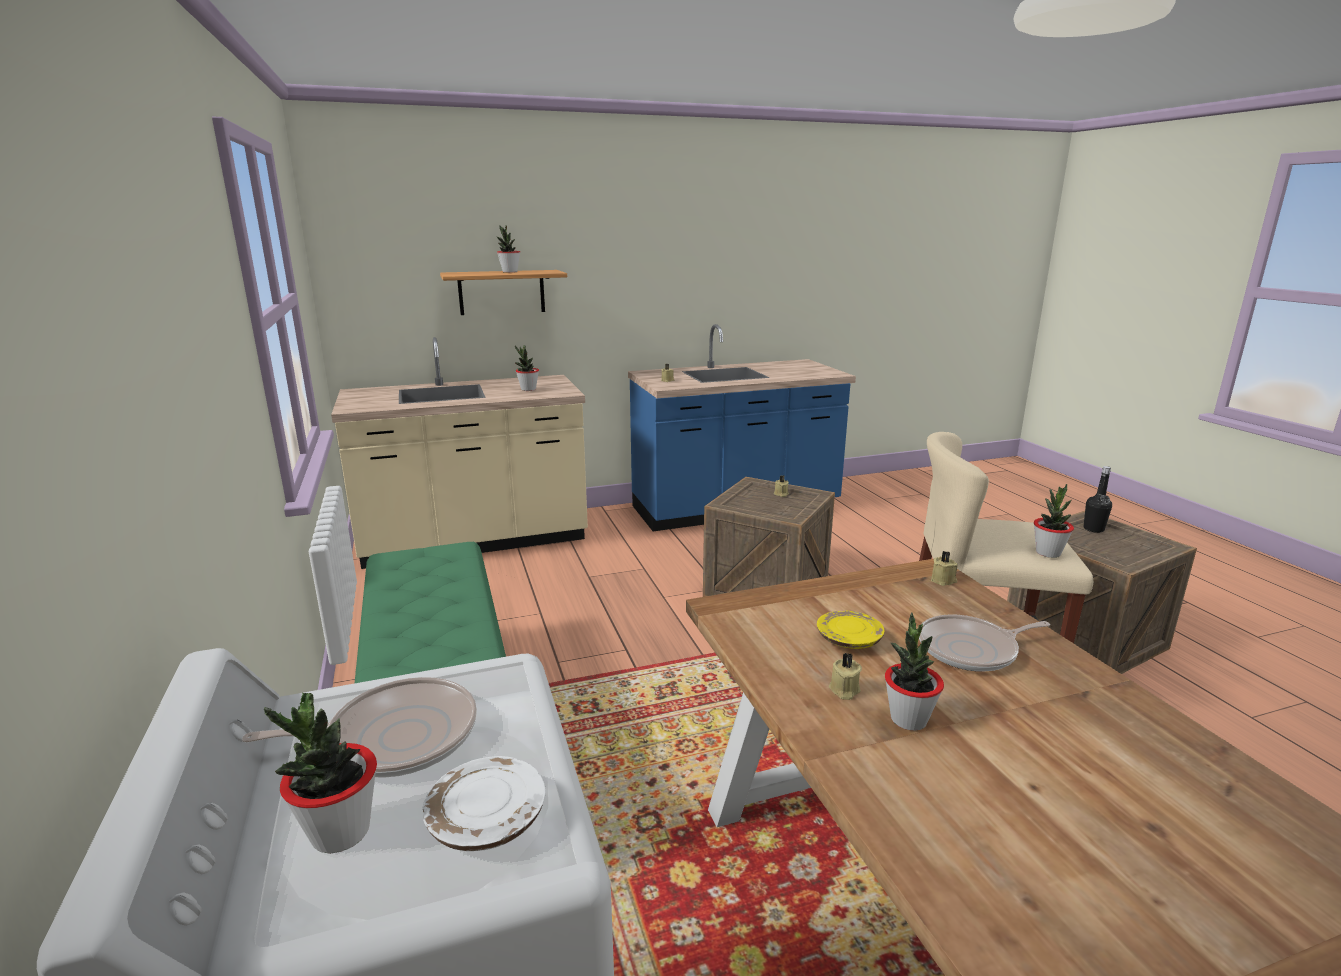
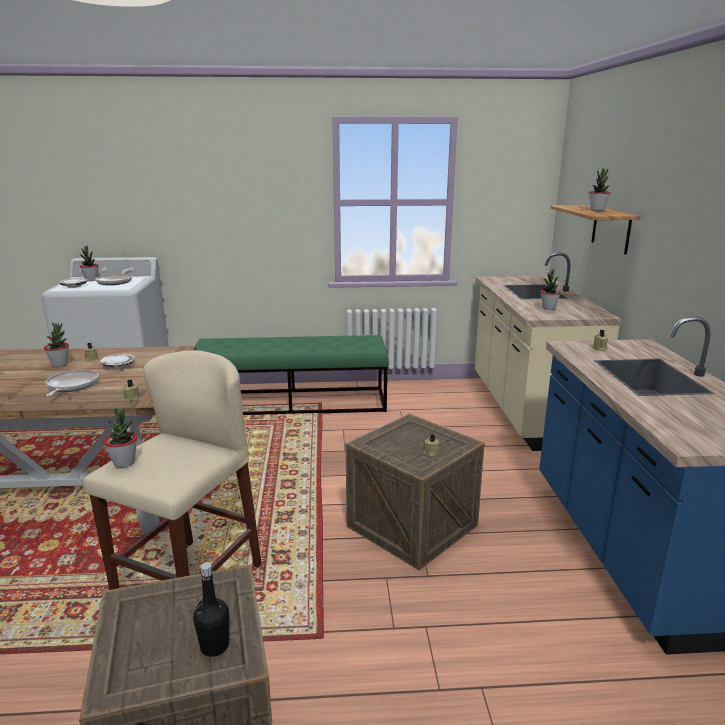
camera: 105 degrees right, 0 degrees up
(848, 640) = (118, 366): yellow plate -> white plate

